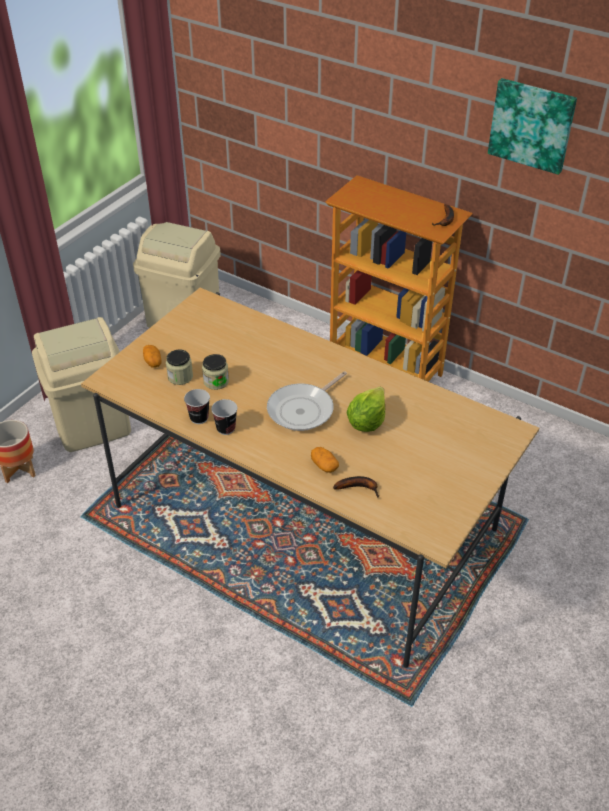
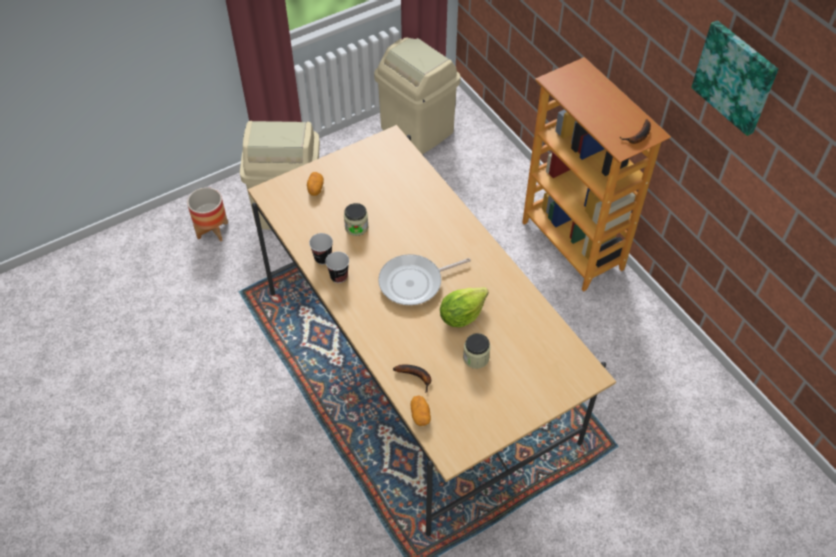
camera: 25 degrees right, 10 degrees up
(180, 377) = (329, 211): jar -> jar (476, 358)
(324, 465) = (399, 344): potato -> potato (420, 415)

